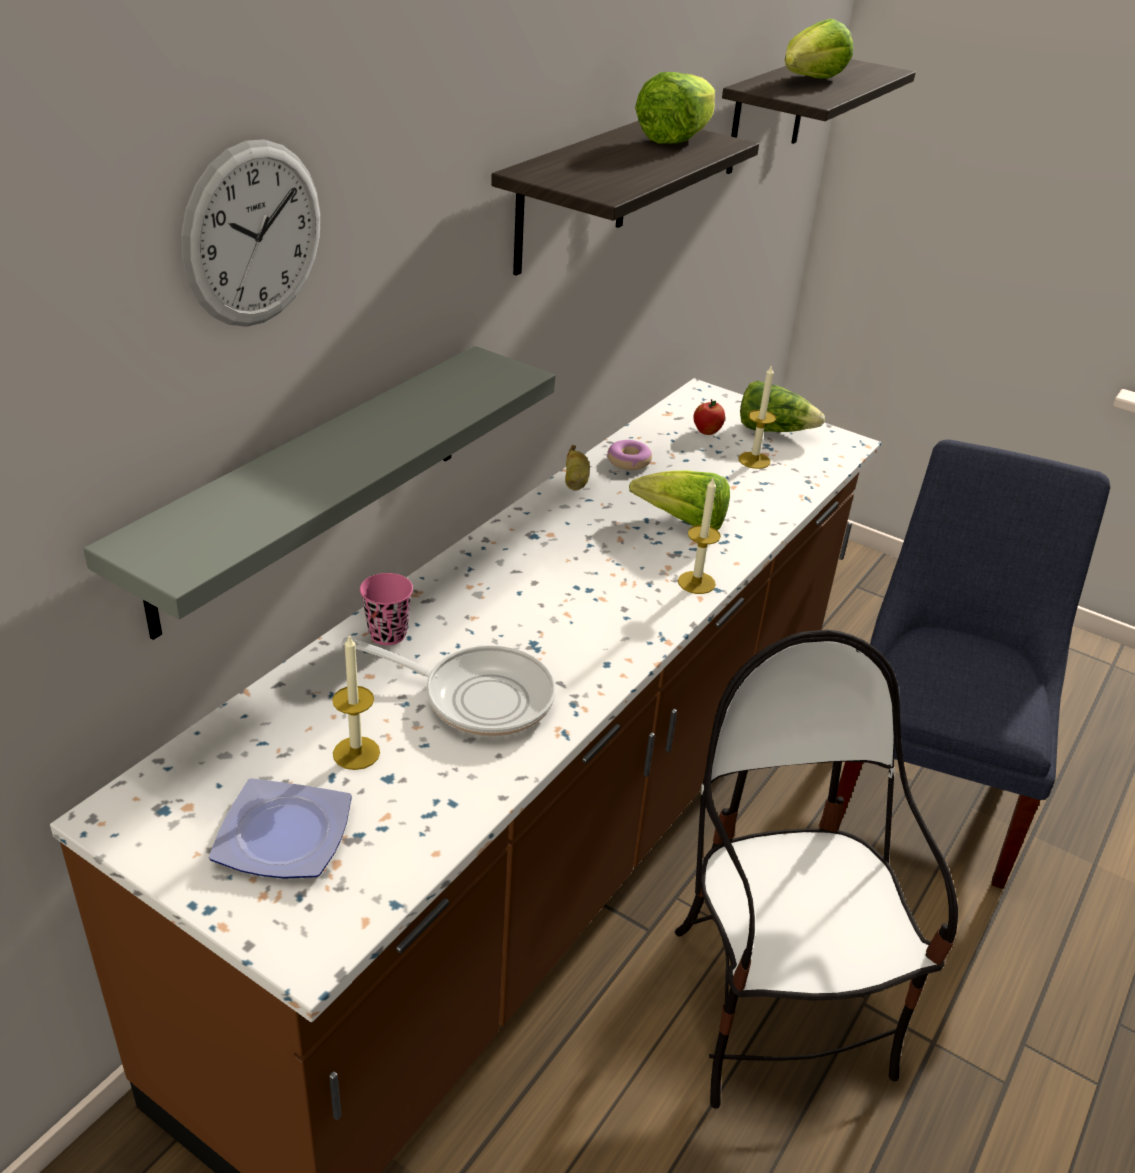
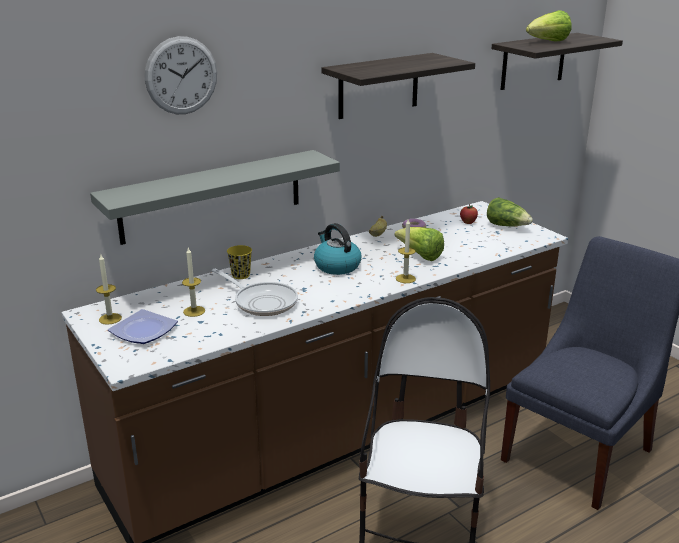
camera: 25 degrees right, 10 degrees down
(388, 634) = (241, 275): pink cup -> yellow cup
(555, 575) = (336, 266): none -> kettle
(676, 138) = (432, 59): lettuce -> none
(754, 460) = (483, 236): candle -> candle (110, 319)

